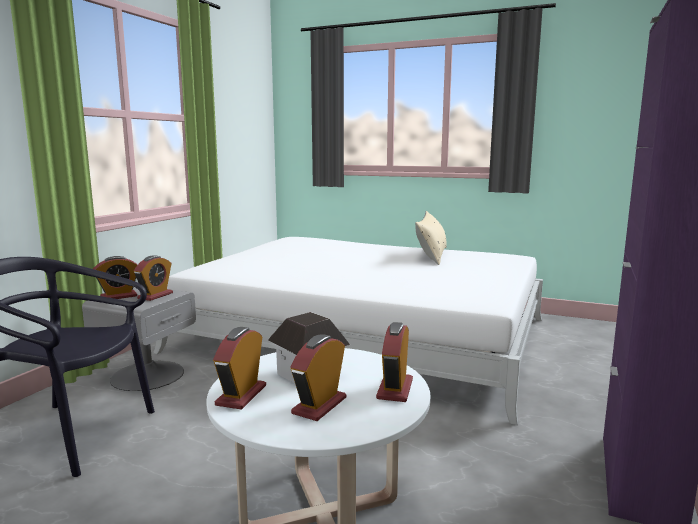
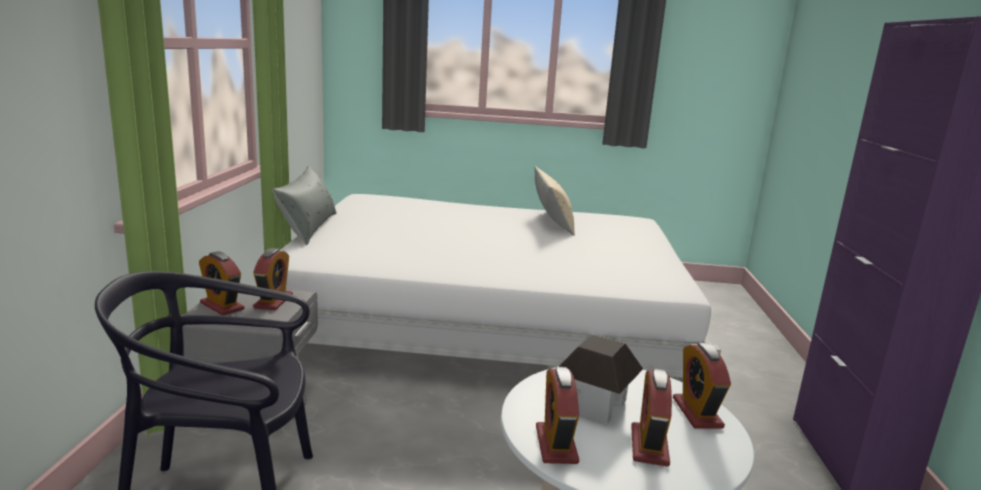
camera: 20 degrees left, 5 degrees up
(118, 296) = (222, 306): alarm clock -> alarm clock turned 90 degrees clockwise
(229, 254) = (308, 227): none -> grey pillow

